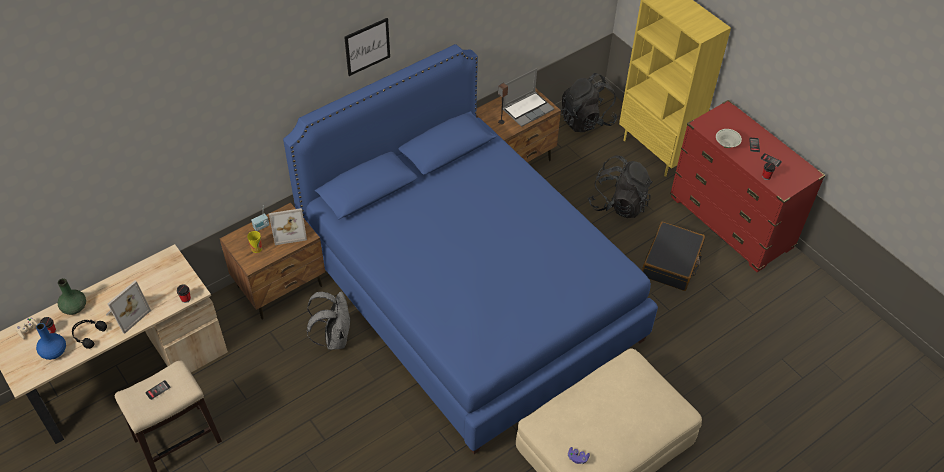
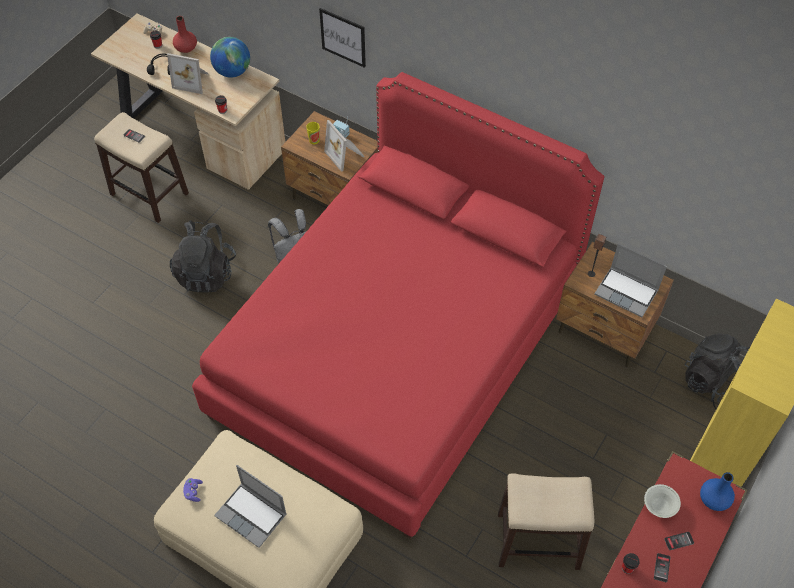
camera: 70 degrees right, 5 degrees up
(54, 352) = (139, 56): blue vase -> blue vase (713, 499)
(74, 307) = (186, 48): green vase -> red vase
(138, 277) = (232, 72): none -> globe
(367, 46) = (489, 68): picture -> picture (343, 37)
(469, 294) = (397, 351): blue bed -> red bed
(616, 418) = (252, 515): none -> laptop
(618, 204) = (600, 457): black backpack -> black backpack (206, 273)
(672, 263) = (539, 541): black suitcase -> stool

